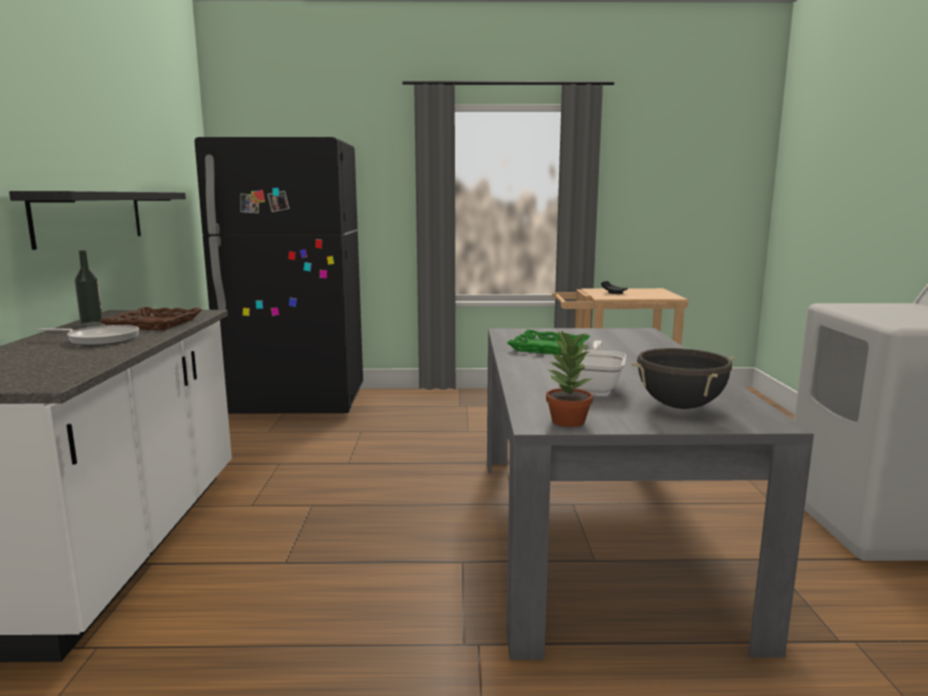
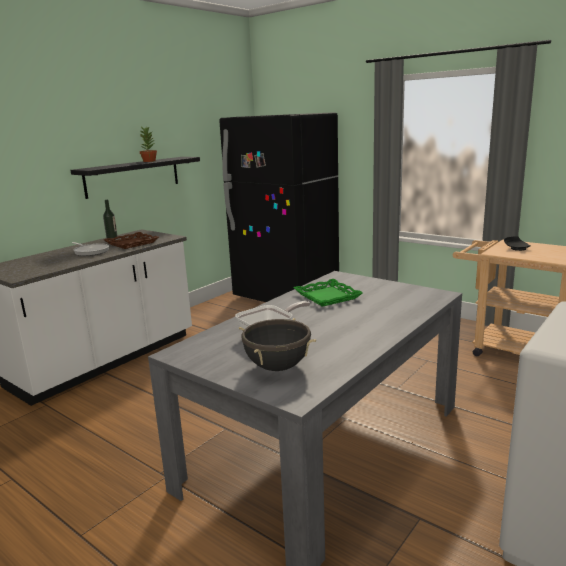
camera: 40 degrees right, 5 degrees up
(567, 421) = (191, 356): potted plant -> potted plant (149, 161)

